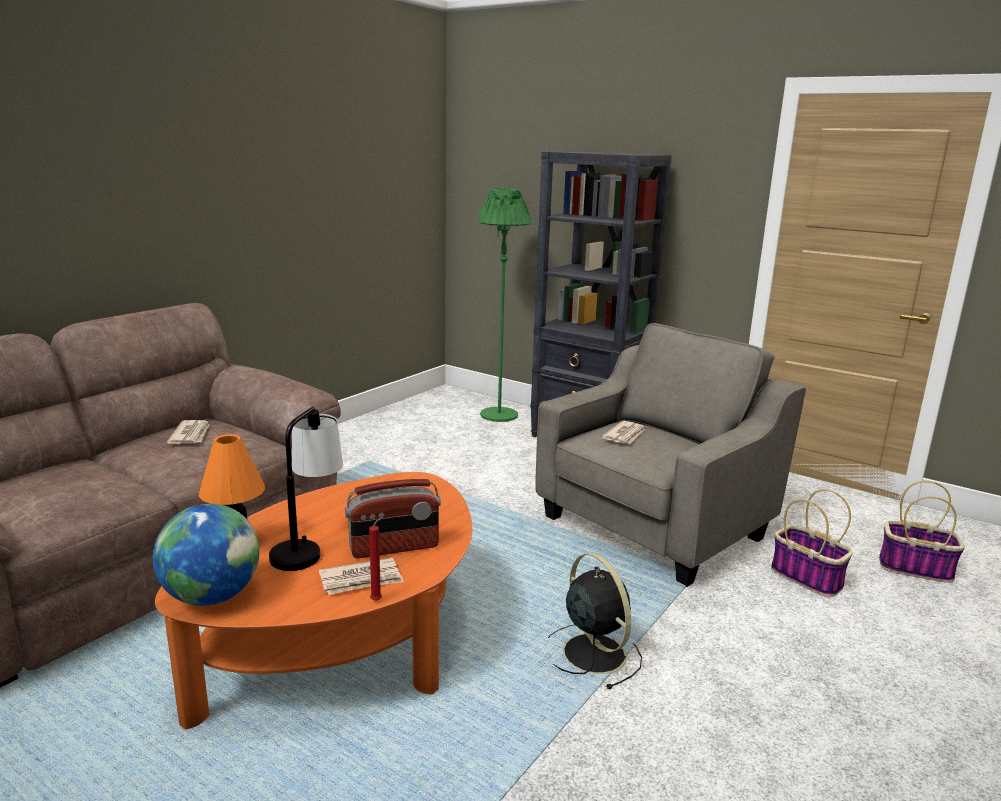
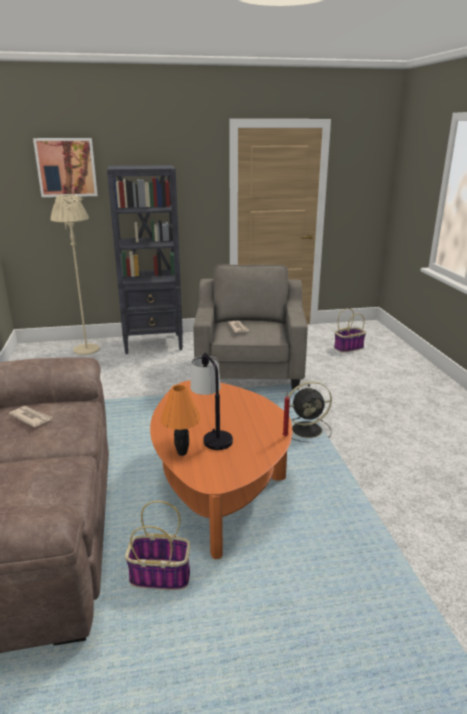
camera: 45 degrees left, 5 degrees up
(212, 596) = (223, 475): globe -> none
(361, 580) = (263, 433): newspaper -> none
(394, 548) = (246, 416): radio -> none
(499, 415) = (86, 349): green floor lamp -> beige floor lamp
(532, 152) = (66, 167): none -> picture
(592, 652) = (308, 430): black fan -> black fan turned 150 degrees clockwise
(808, 578) = (327, 366): basket -> basket (161, 575)

